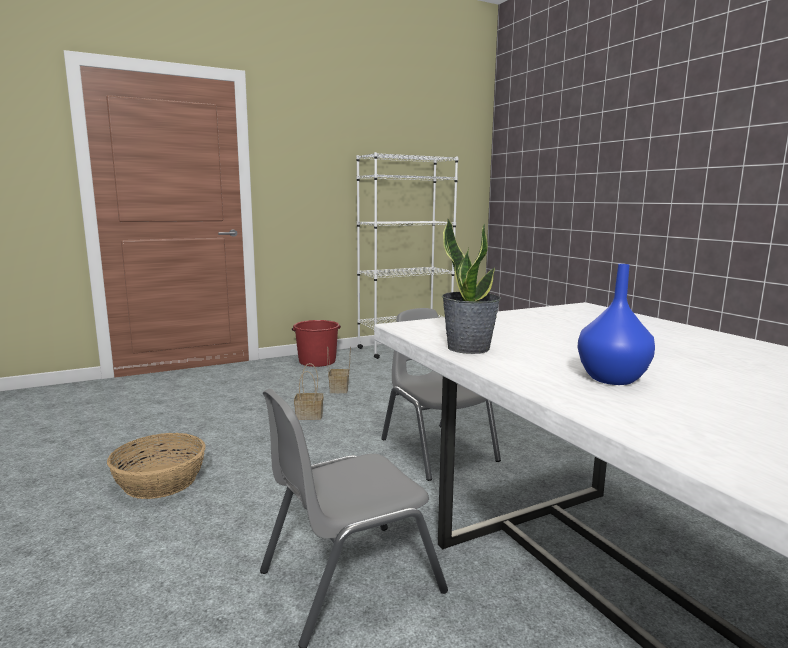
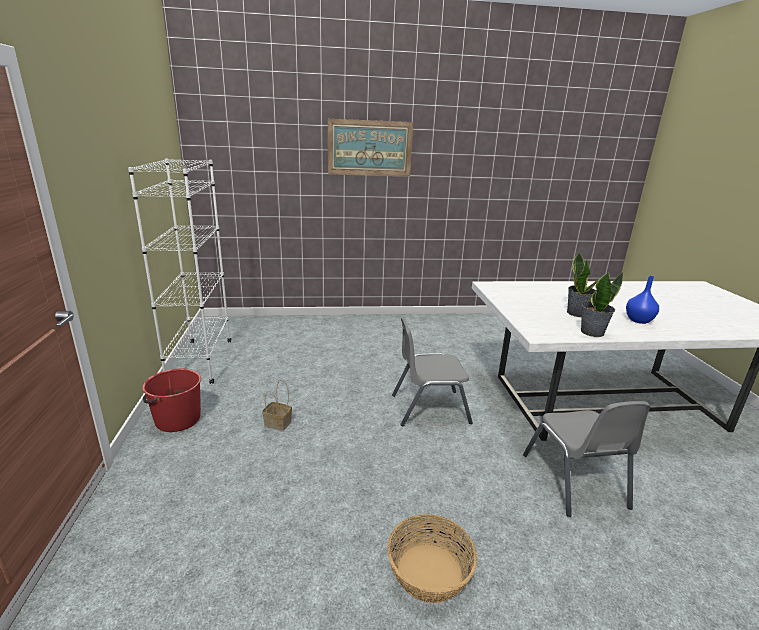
camera: 70 degrees left, 10 degrees up
(310, 415) = (330, 452): basket -> none
(554, 343) = (577, 313): none -> potted plant
(652, 132) = (369, 148): none -> picture

